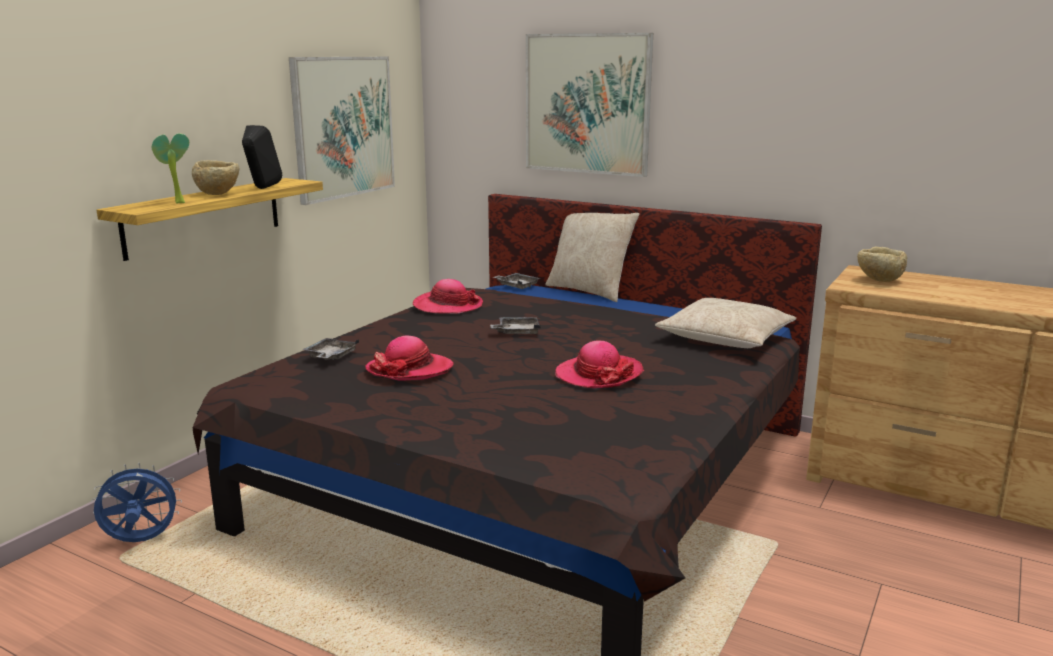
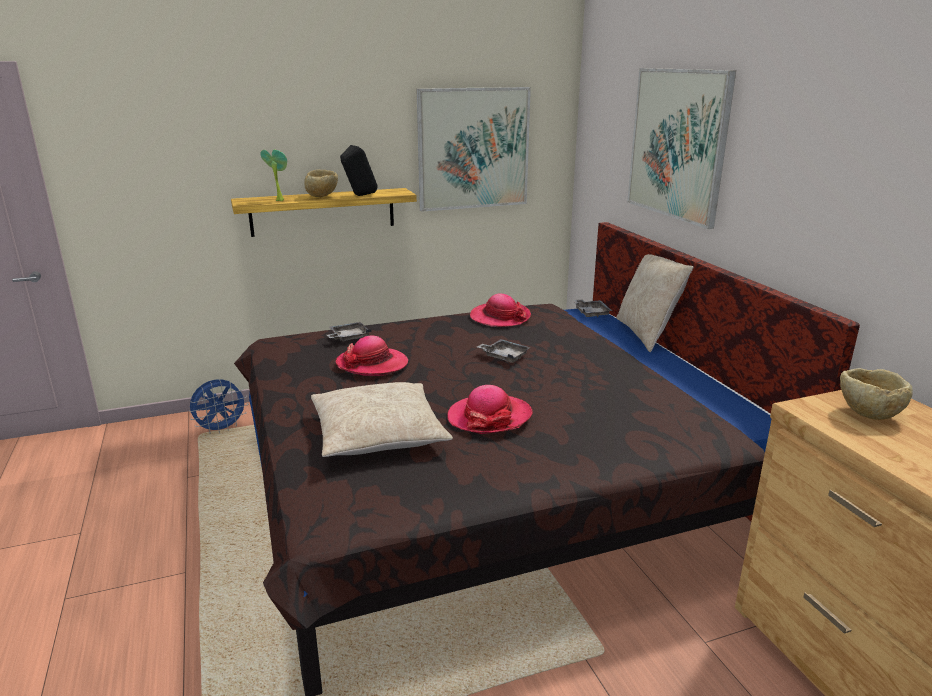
camera: 40 degrees right, 5 degrees up
(141, 542) = (221, 429): blue fan -> blue fan turned 120 degrees clockwise
(725, 338) = (678, 422): beige pillow -> beige pillow (378, 433)

